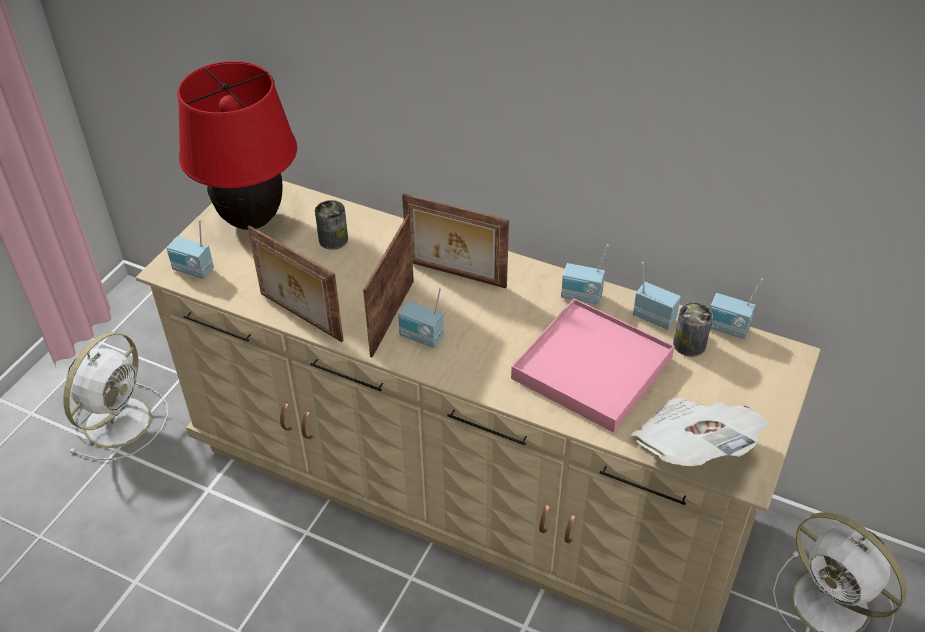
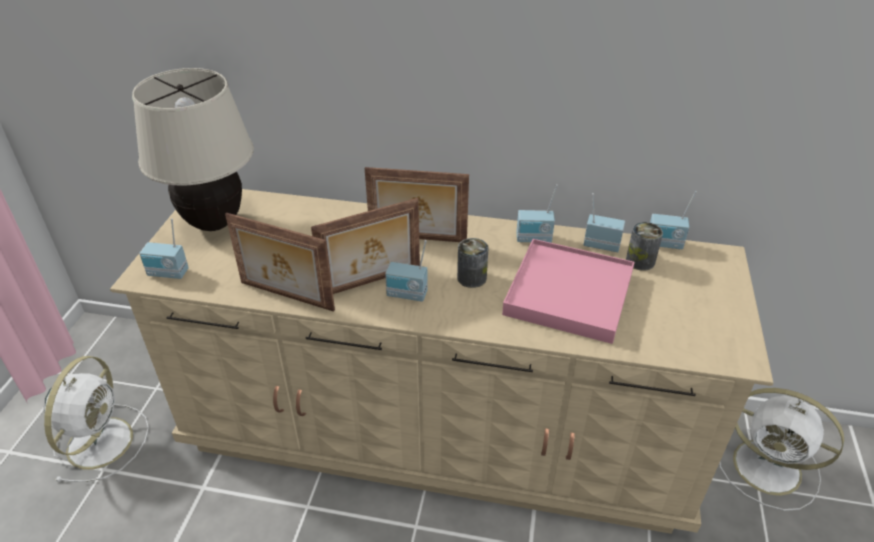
camera: 15 degrees left, 5 degrees down
(251, 220) = (213, 223): red table lamp -> beige table lamp
(333, 239) = (296, 227): can -> can (471, 278)
(390, 317) = (372, 282): picture frame -> picture frame turned 120 degrees counterclockwise
(692, 449) = (685, 344): newspaper -> none

